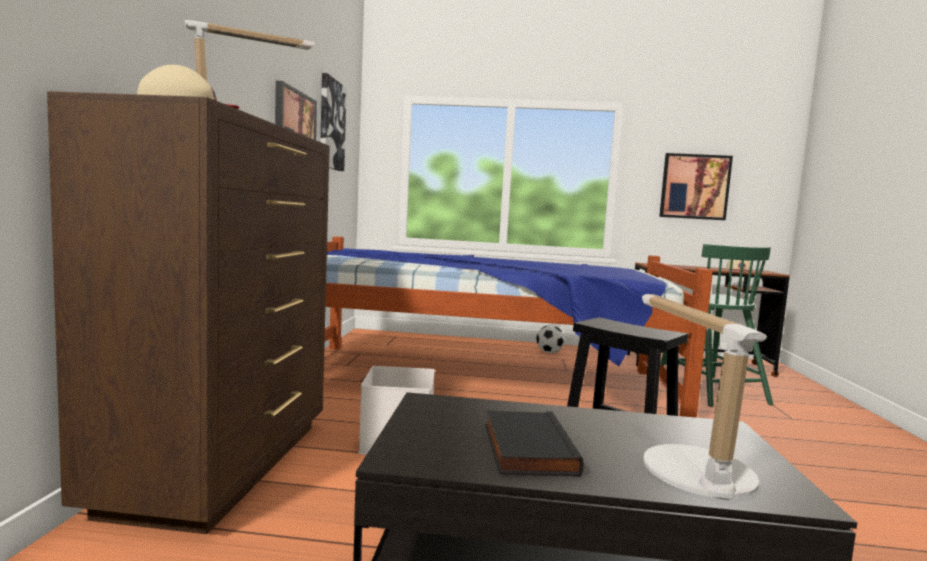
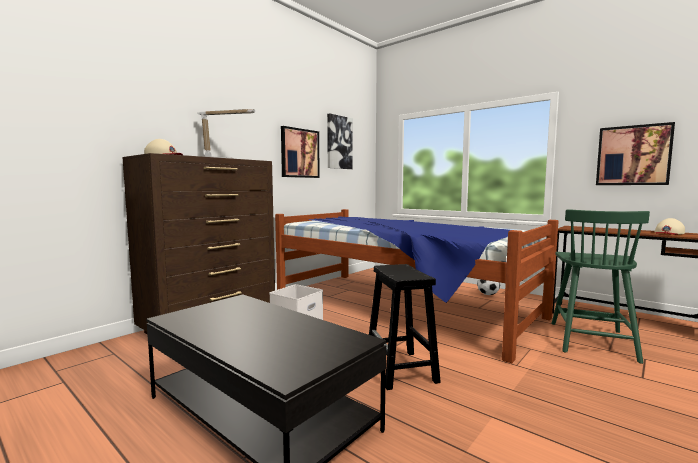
camera: 35 degrees right, 0 degrees up
(525, 448) = (224, 325): black book -> none
(690, 467) = (275, 350): table lamp -> none

